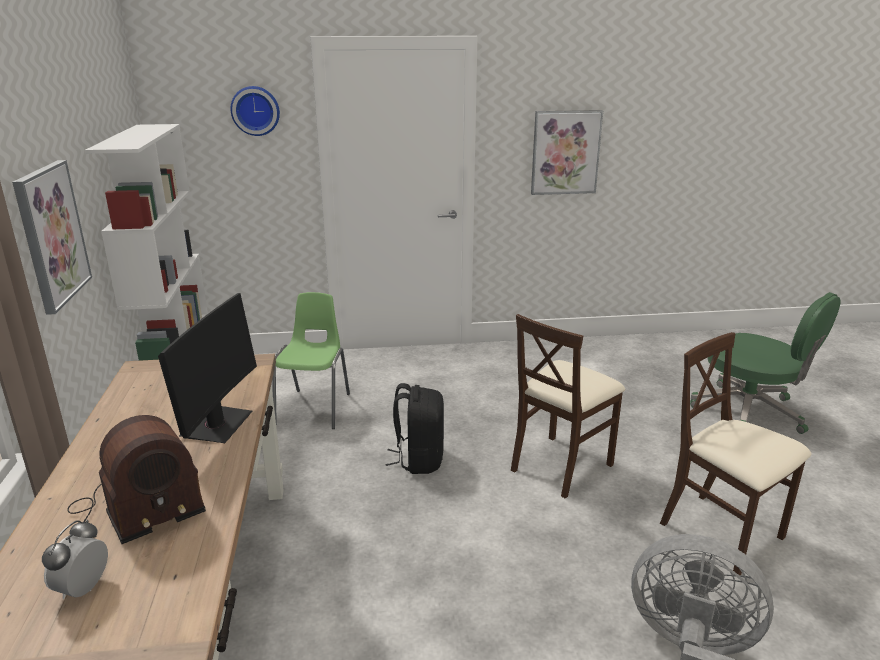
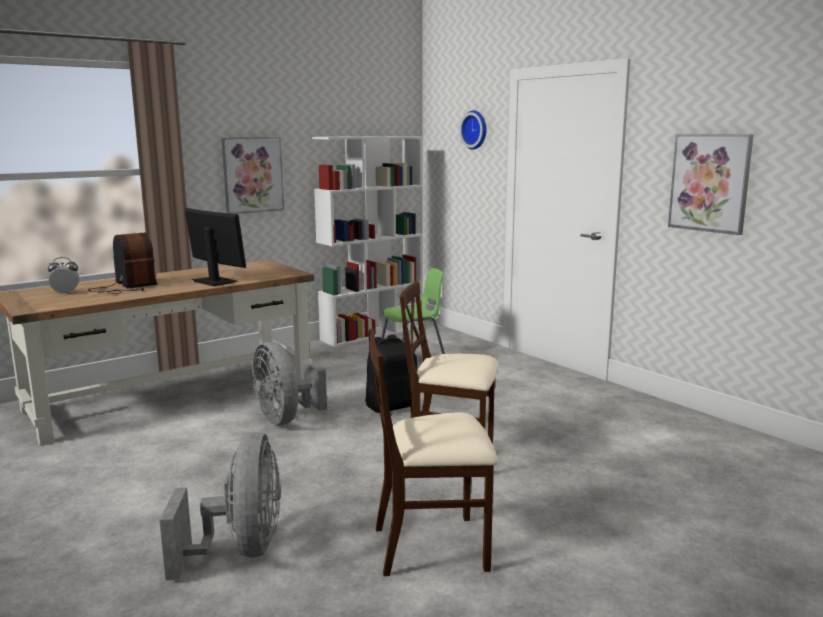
camera: 60 degrees right, 10 degrees down
(136, 509) = (127, 287): radio -> radio turned 150 degrees counterclockwise
(217, 425) = (215, 281): monitor -> monitor turned 120 degrees counterclockwise
(383, 541) = (285, 419): none -> grey fan
(722, 532) = (432, 546): beige chair -> beige chair turned 120 degrees counterclockwise
(750, 412) = (723, 539): green office chair -> none

